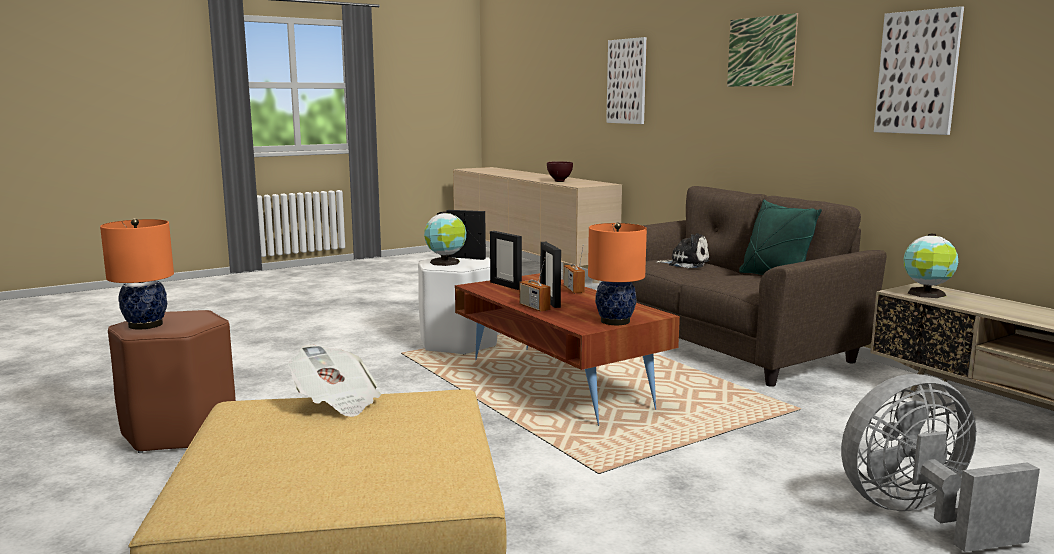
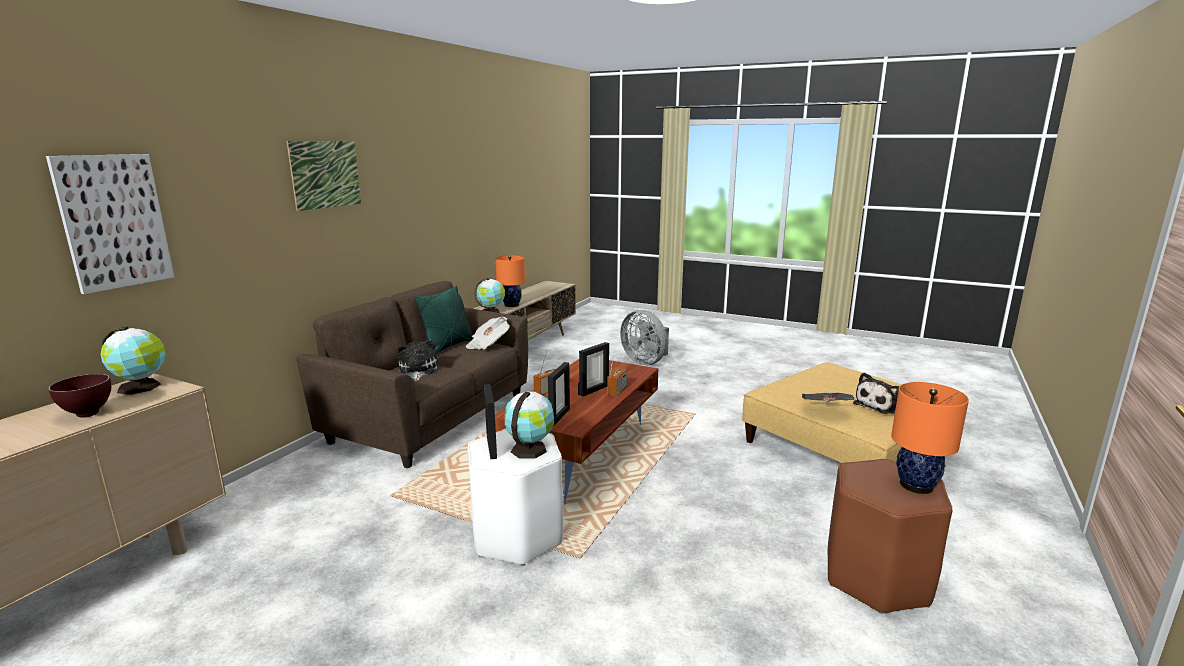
camera: 120 degrees left, 5 degrees up
(273, 440) = (879, 405): none -> plush toy
(594, 183) = (141, 387): none -> globe
(615, 321) = (618, 366): orange table lamp -> orange table lamp (511, 305)
(757, 285) = (487, 344): none -> newspaper
(917, 72) = (434, 187): picture -> none

